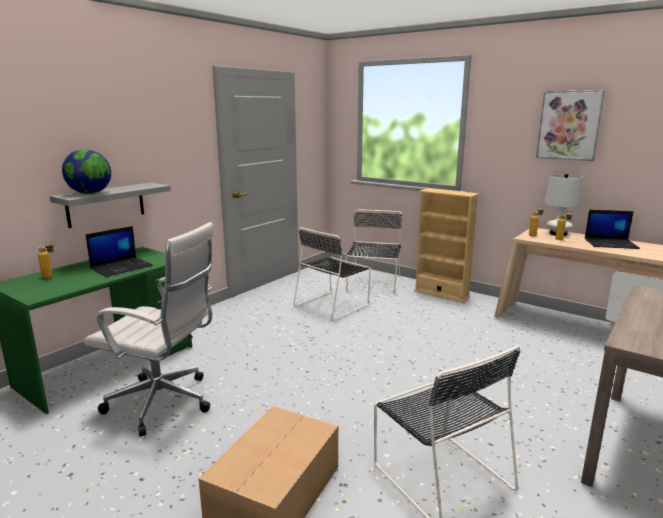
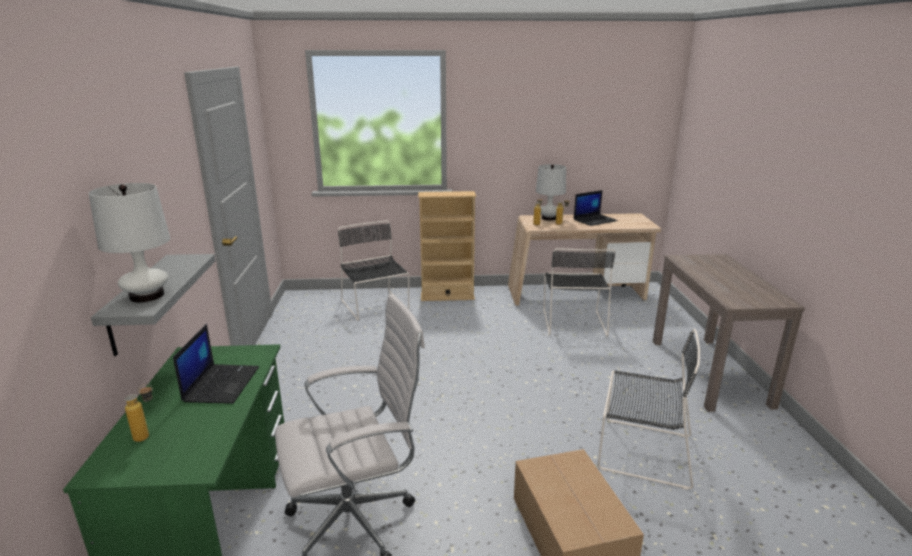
camera: 40 degrees left, 5 degrees up
(90, 193) = (147, 295): globe -> white table lamp
(333, 305) = (367, 342): black chair -> black chair (573, 321)
(569, 125) = (544, 120): picture -> none

